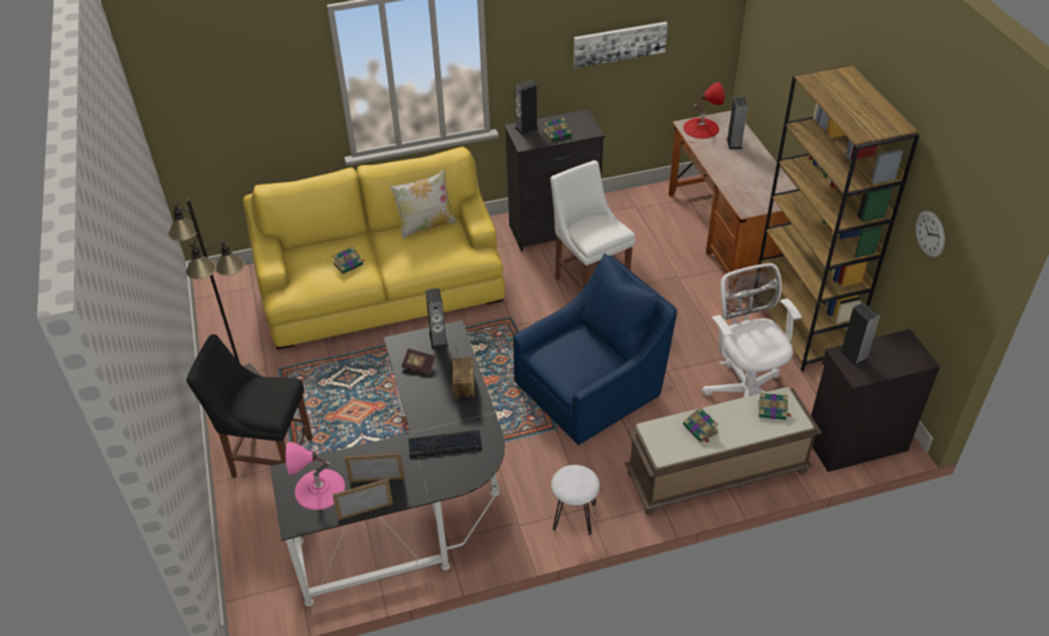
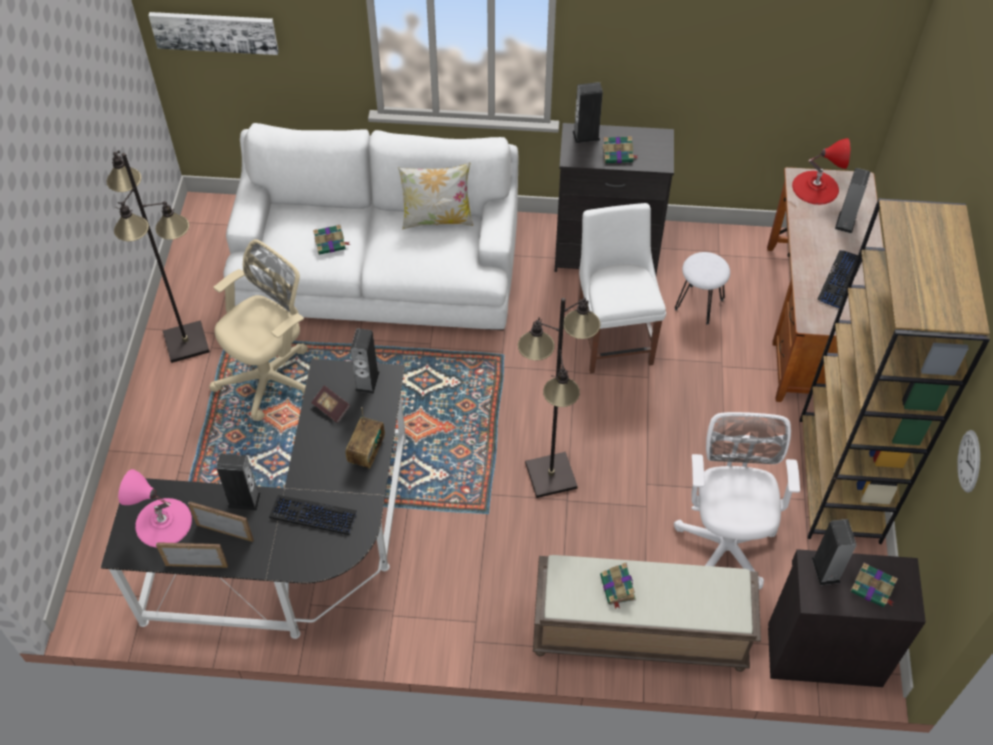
camera: 20 degrees right, 10 degrees up
(268, 456) = (174, 439): black chair -> none
(330, 387) = (271, 377): none -> beige office chair
(381, 451) = (244, 500): none -> speaker
(382, 289) = (378, 272): yellow sofa -> white sofa
(574, 517) = (455, 627): white stool -> white stool (698, 304)
(592, 388) = (551, 476): blue armchair -> black floor lamp
(619, 43) = (732, 59): picture -> picture (214, 31)
(751, 179) = (840, 280): none -> keyboard
(773, 410) = (714, 594): book -> book (872, 589)

